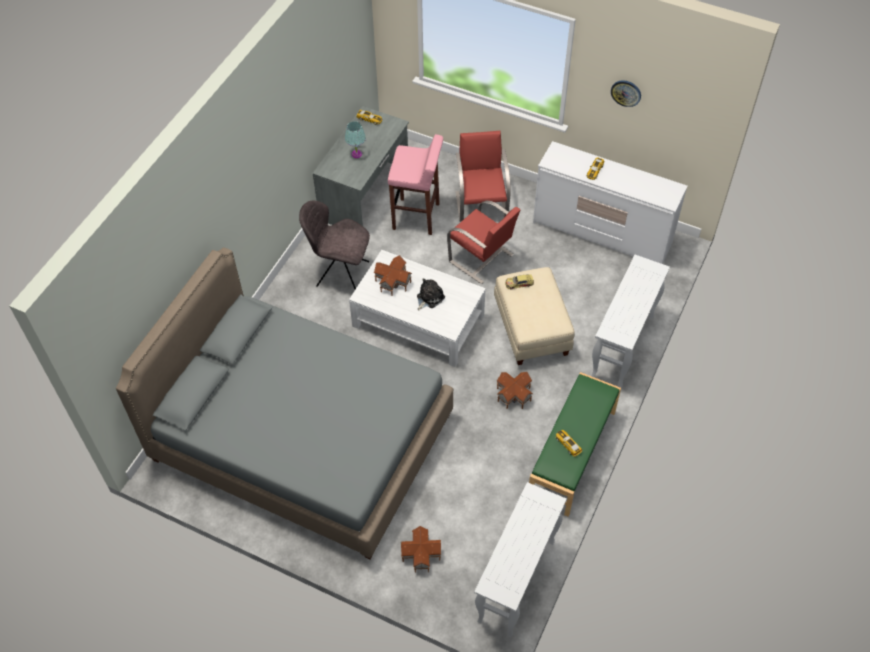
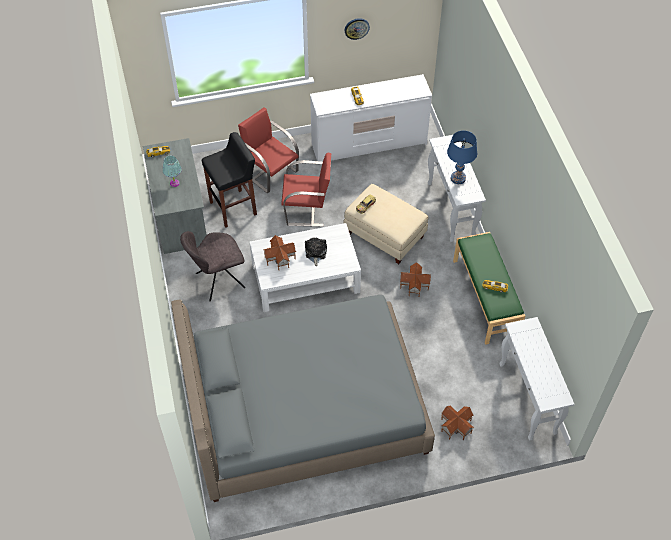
camera: 40 degrees left, 0 degrees up
(417, 217) = (234, 208): pink stool -> black stool
(624, 310) = (458, 178): none -> blue table lamp

